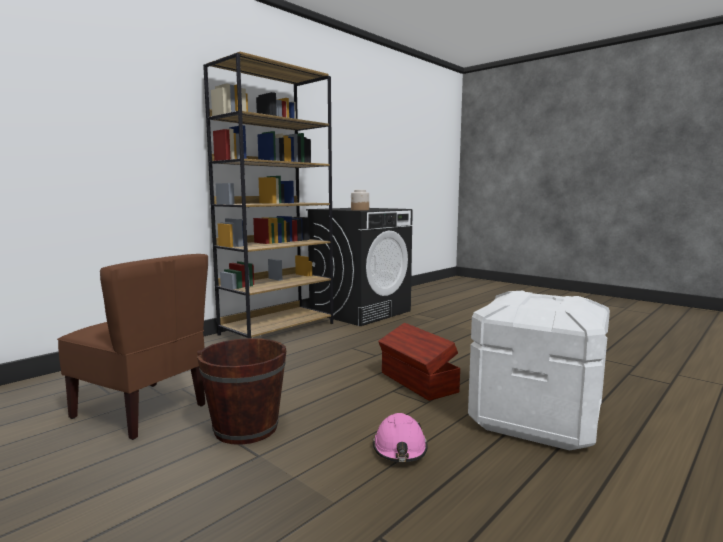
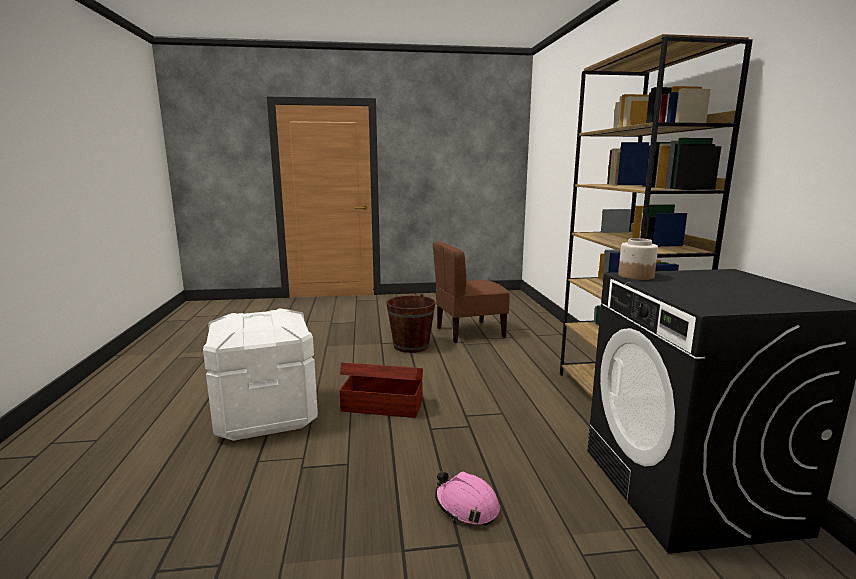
camera: 130 degrees right, 5 degrees up
(400, 449) = (328, 367): pink hard hat -> pink hard hat (466, 506)

